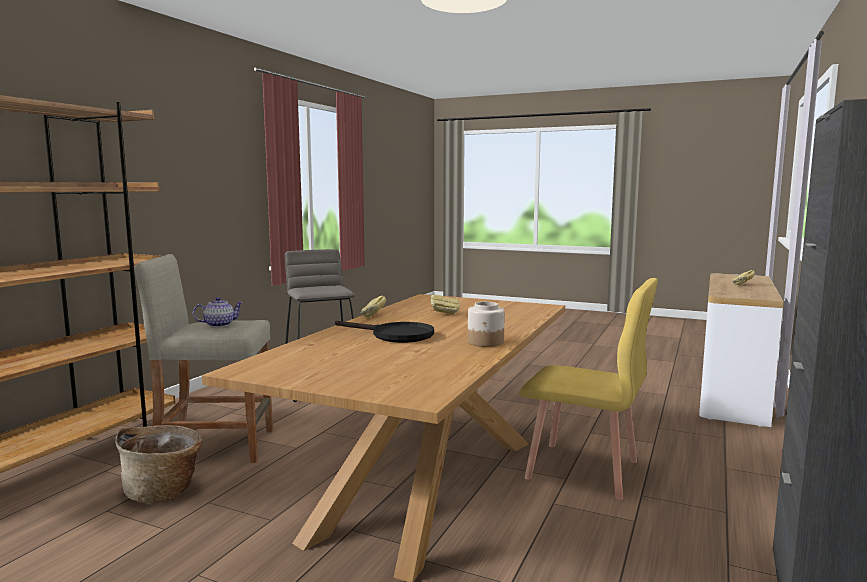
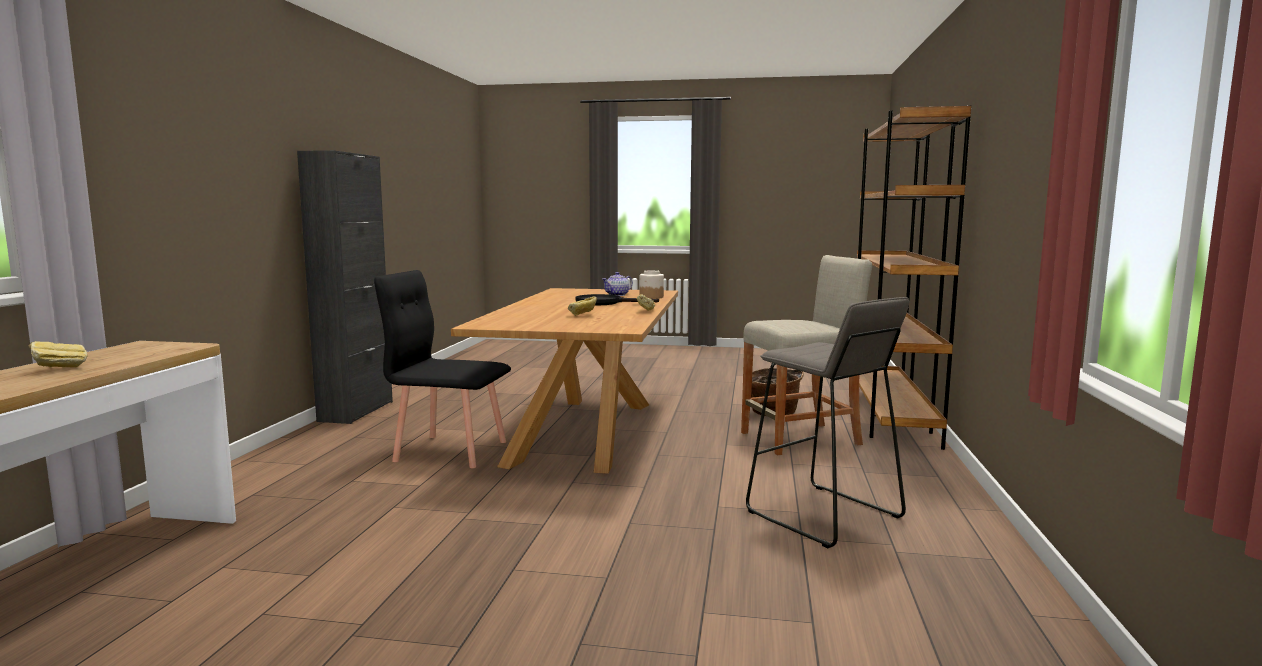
camera: 165 degrees right, 0 degrees up
(219, 325) = (793, 321): teapot -> teapot (617, 295)
(486, 342) = (536, 302): jar -> jar (651, 297)
(583, 470) = (450, 451): yellow chair -> black chair

